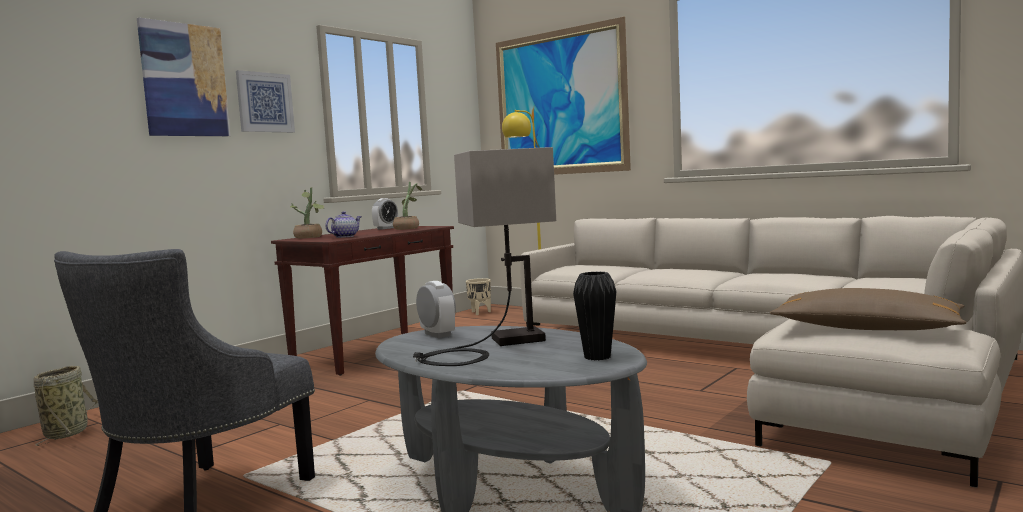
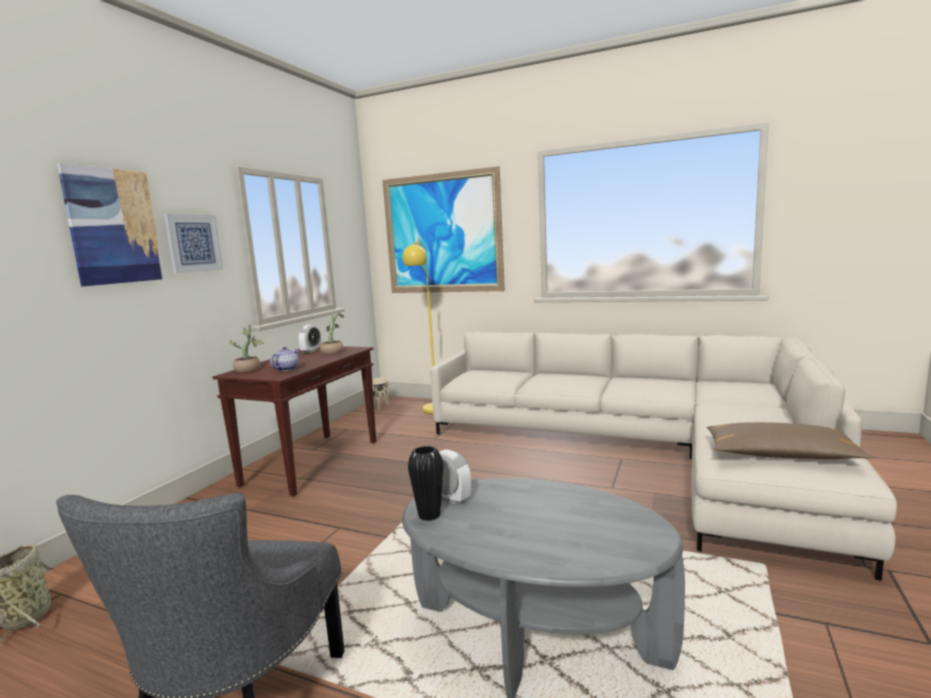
camera: 15 degrees left, 5 degrees up
(490, 347) = (519, 518): table lamp -> none
(597, 357) = (633, 529): black vase -> black vase (429, 515)

